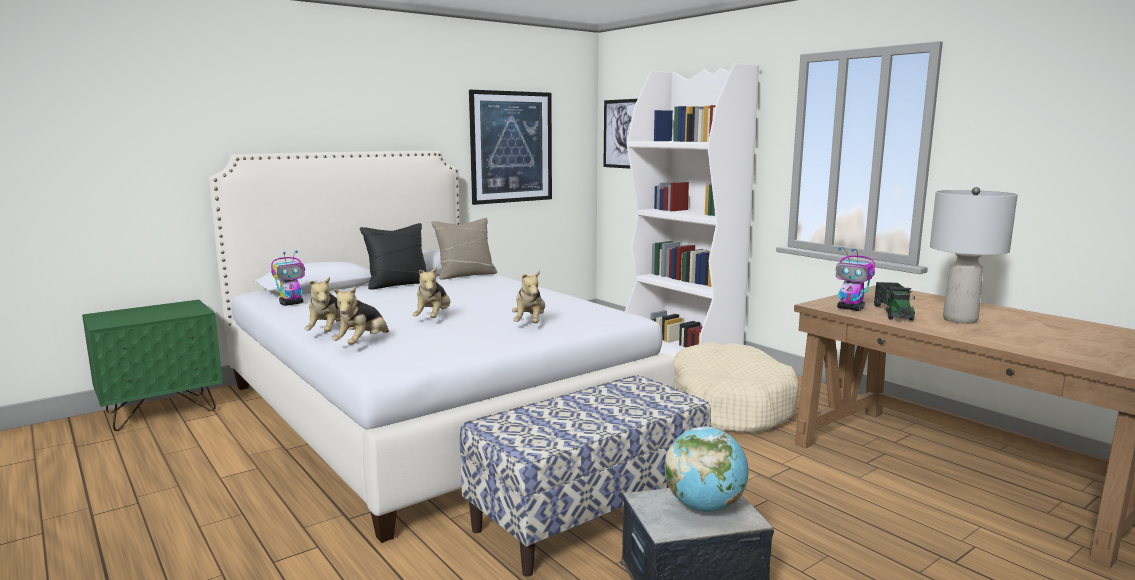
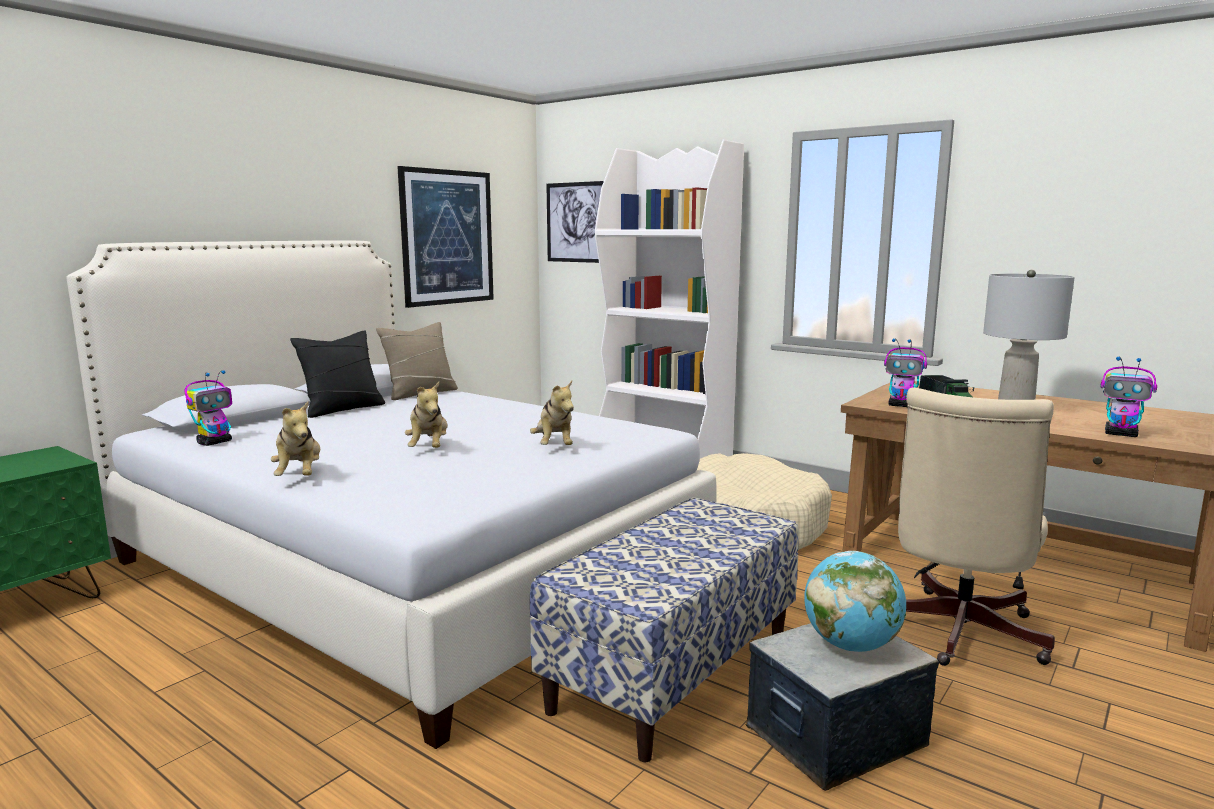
camera: 15 degrees left, 0 degrees up
(363, 343) = (363, 487): plush toy -> none
(859, 519) = (956, 634): none -> beige office chair
(1041, 349) = (1121, 434): none -> toy robot

